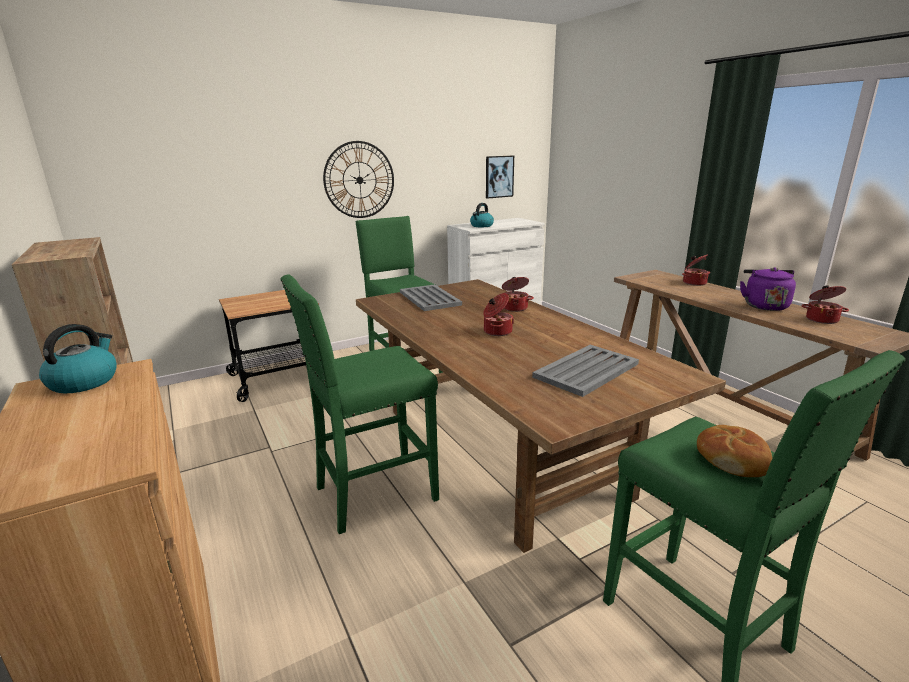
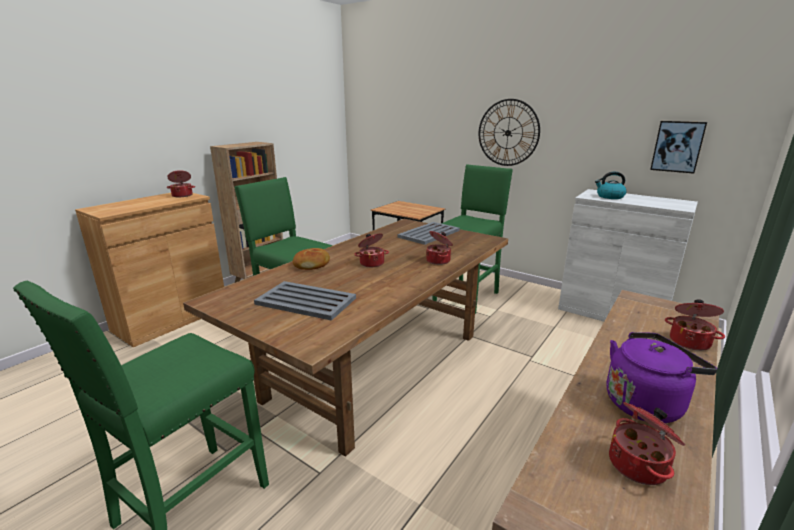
camera: 65 degrees right, 0 degrees up
(84, 381) = (182, 195): kettle -> cooking pot
(732, 459) = (164, 372): bread -> bread (312, 264)

